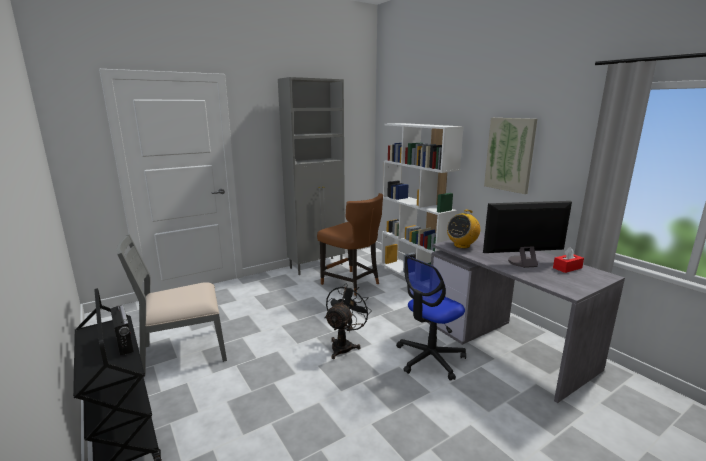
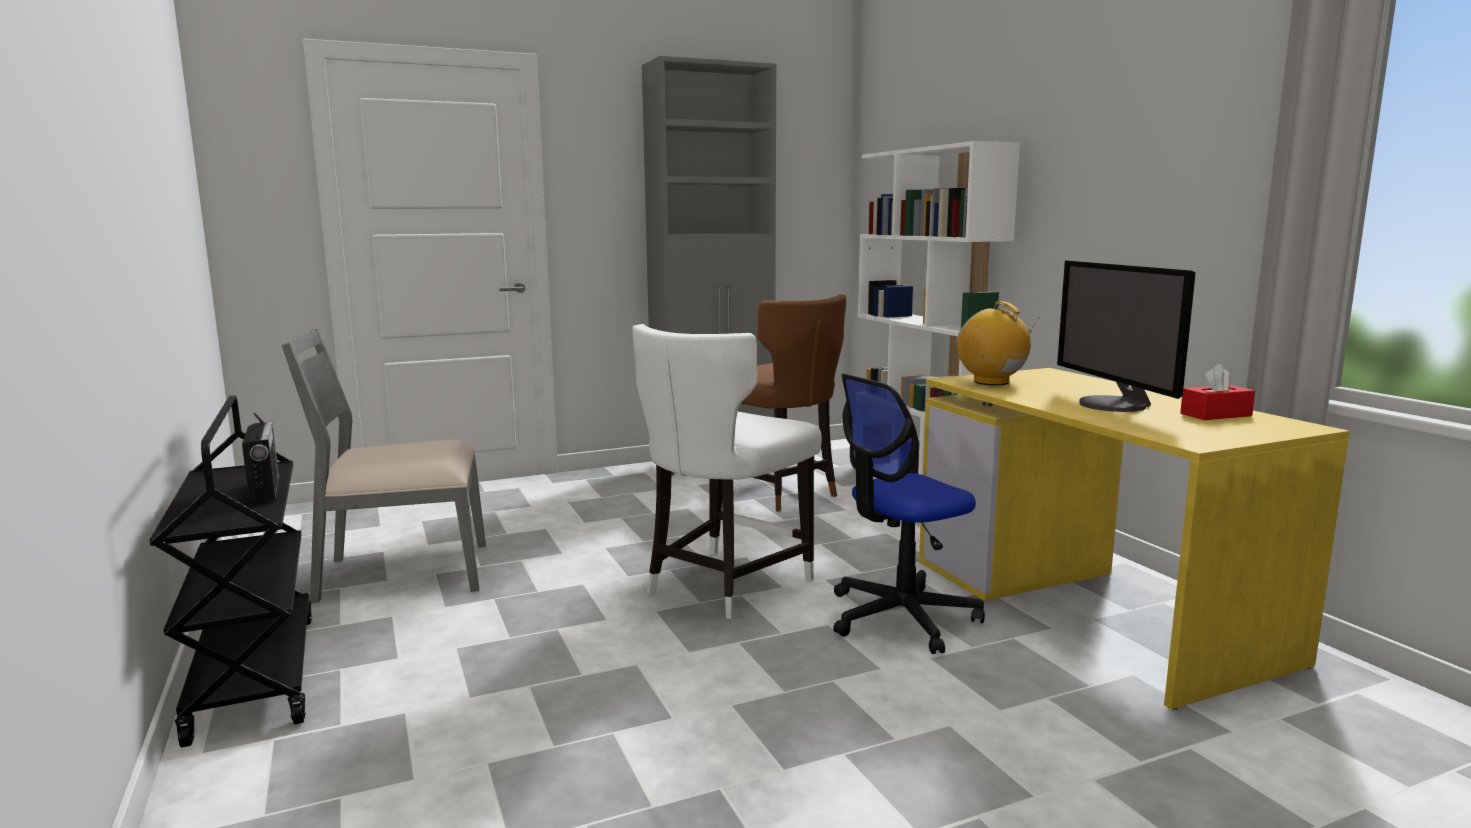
camera: 10 degrees right, 5 degrees down
(344, 345) = (723, 585): black fan -> white chair
(462, 245) = (992, 382): radio -> radio turned 90 degrees clockwise
(508, 344) = (1094, 608): grey desk -> yellow desk
(510, 154) = (1114, 191): picture -> none
(522, 262) = (1114, 405): monitor -> monitor turned 105 degrees counterclockwise

